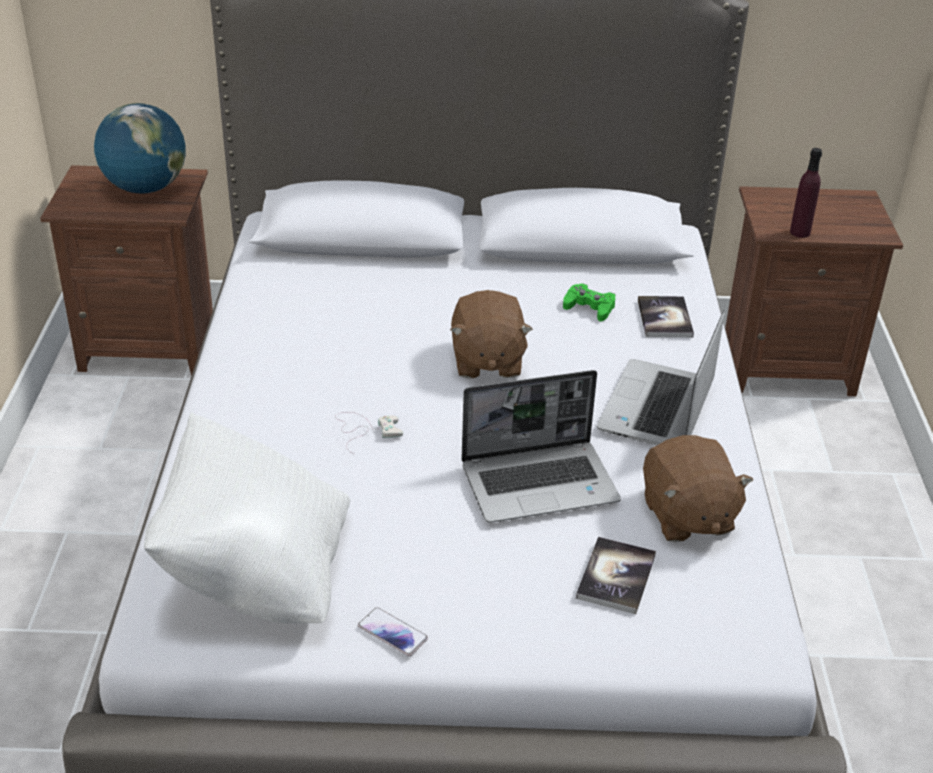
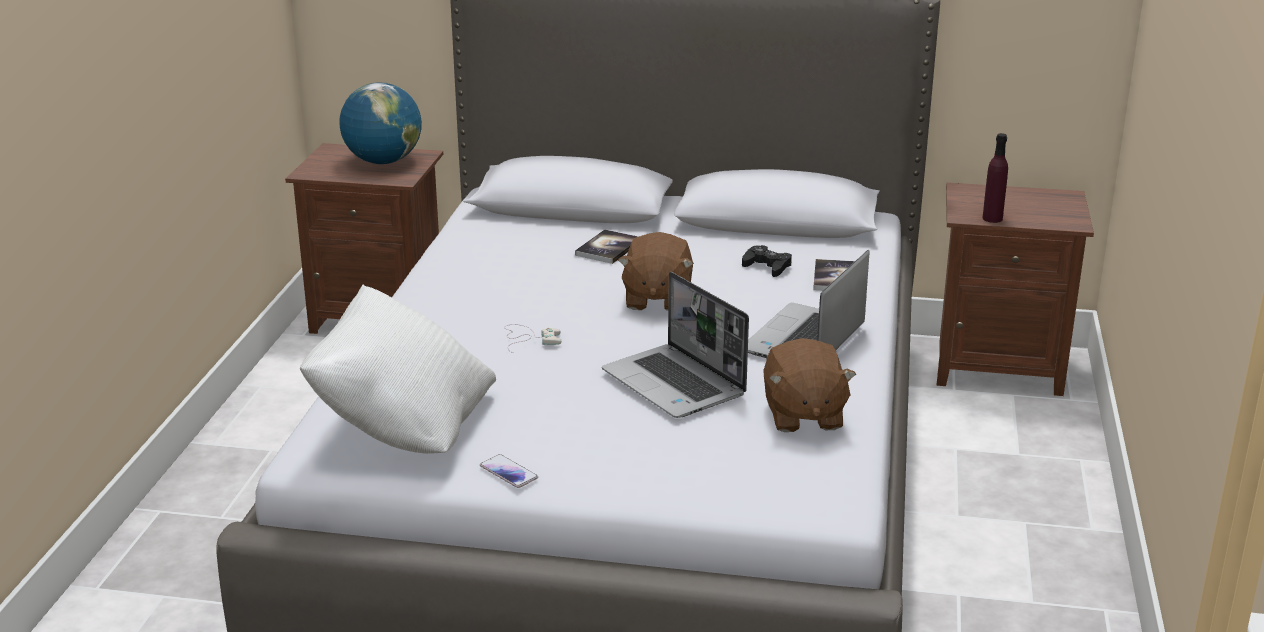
camera: 10 degrees right, 10 degrees down
(540, 483) = (676, 384): laptop -> laptop turned 60 degrees clockwise
(589, 307) = (767, 266): green game controller -> black game controller
(616, 577) = (721, 451): book -> book (608, 248)

